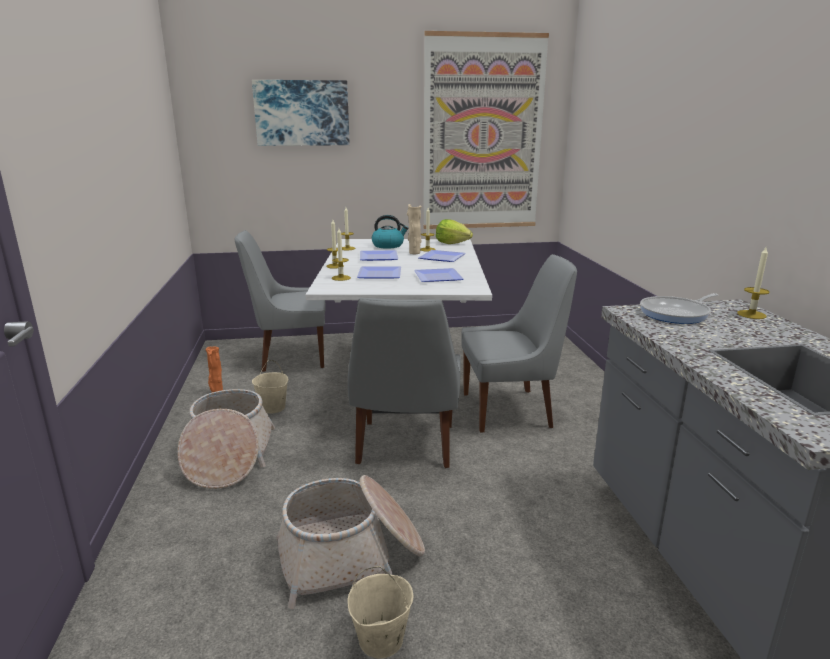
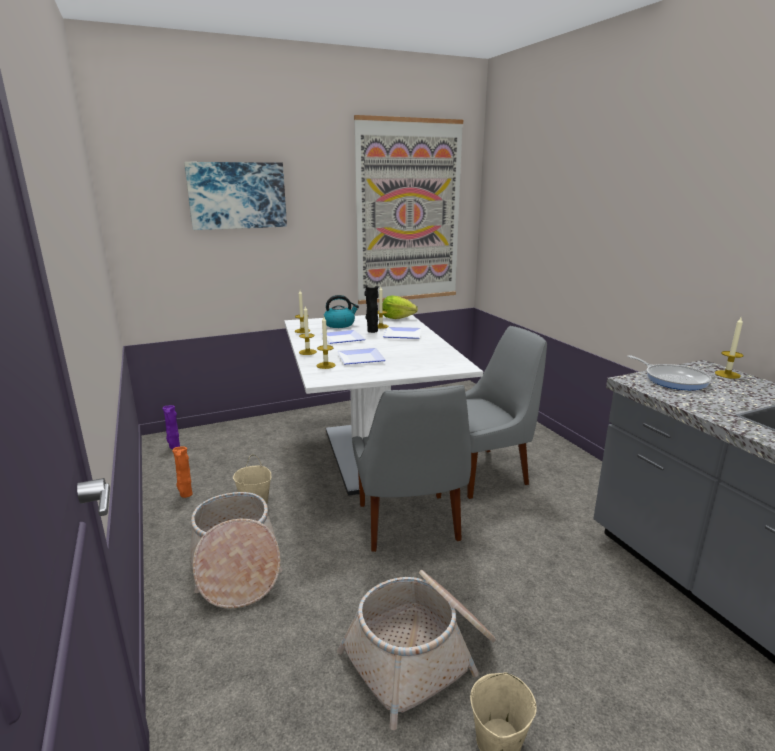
camera: 15 degrees left, 0 degrees up
(228, 353) = (174, 447): none -> purple vase
(290, 357) = (244, 443): grey chair -> none
(414, 253) = (372, 331): beige vase -> black vase
(437, 278) = (418, 357): plate -> none
(677, 314) = (673, 379): frying pan -> frying pan turned 75 degrees counterclockwise

